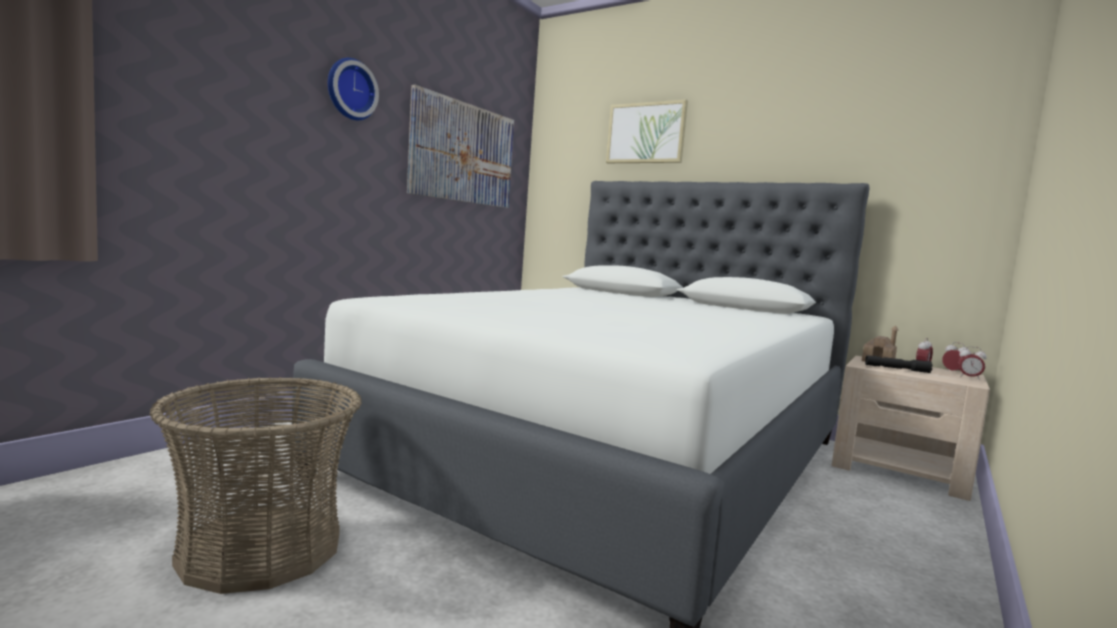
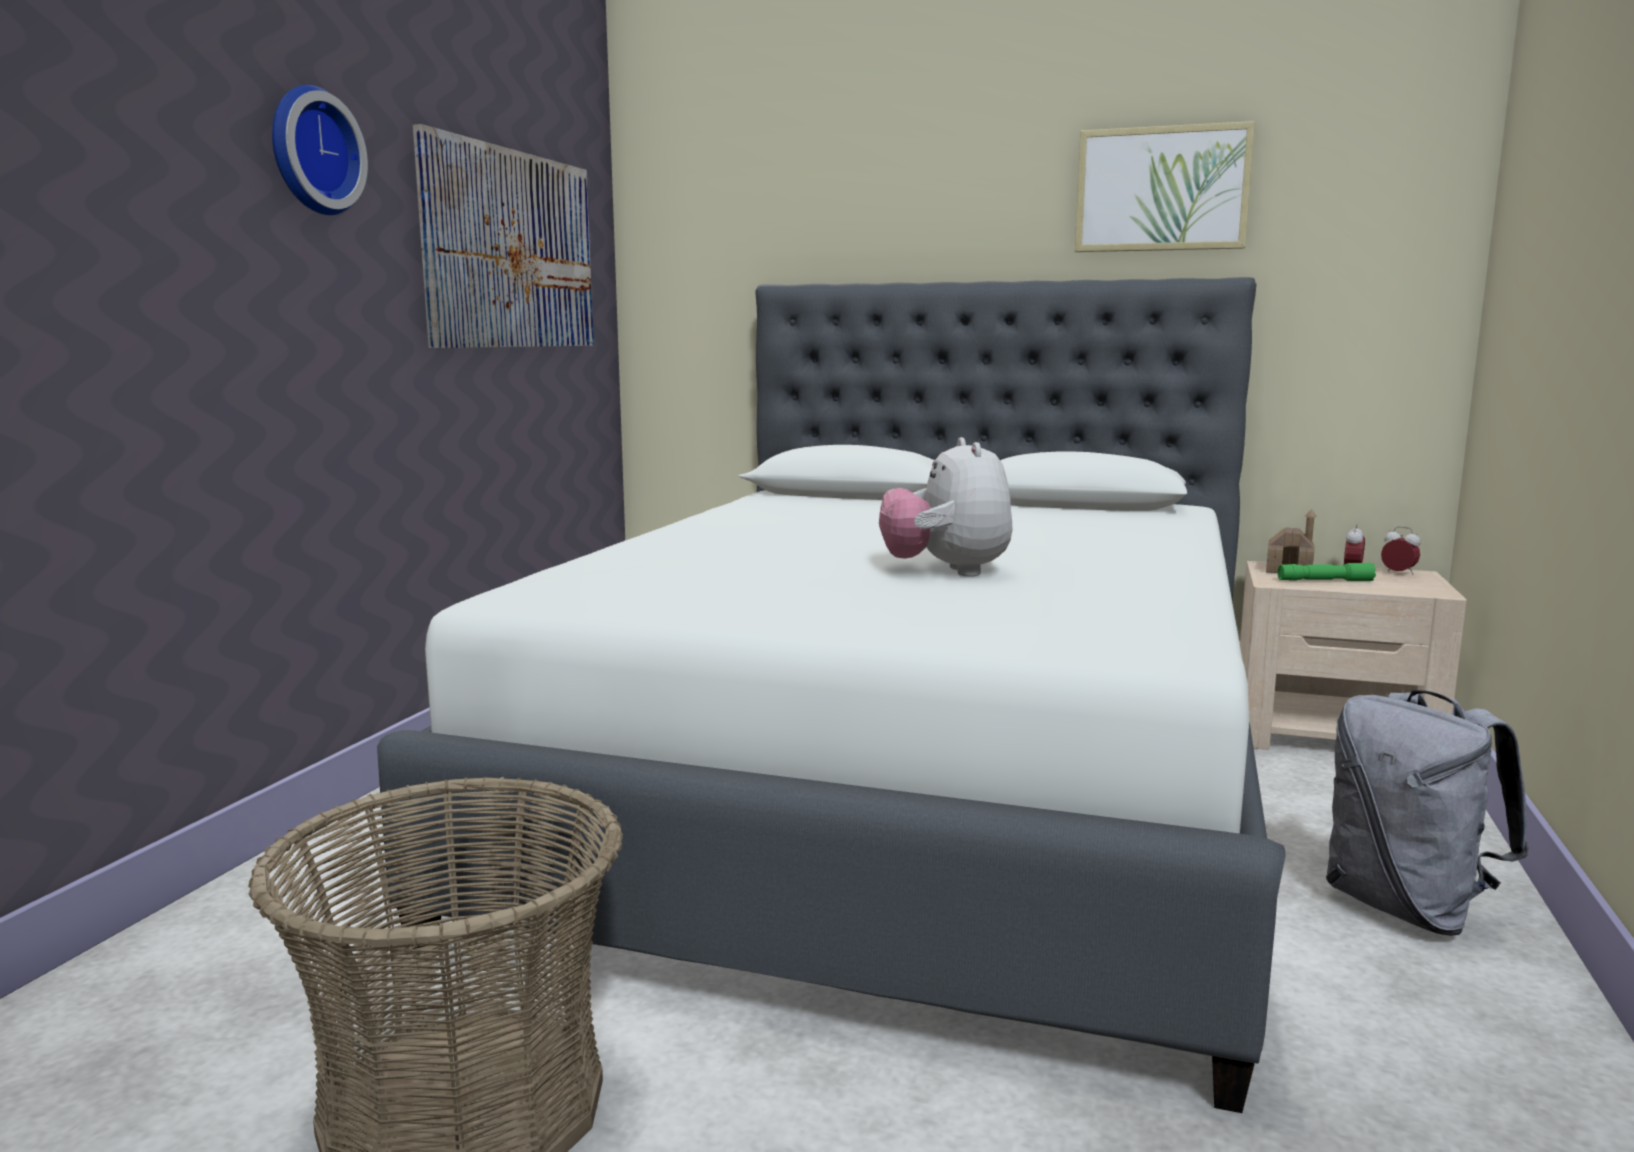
camera: 15 degrees left, 5 degrees up
(614, 317) = (946, 572): none -> plush toy
(646, 133) = (851, 190): picture -> picture (1162, 189)
(887, 572) = (1407, 908): none -> grey backpack
(897, 369) = (1325, 581): black flashlight -> green flashlight
(969, 378) = (1425, 582): alarm clock -> none

